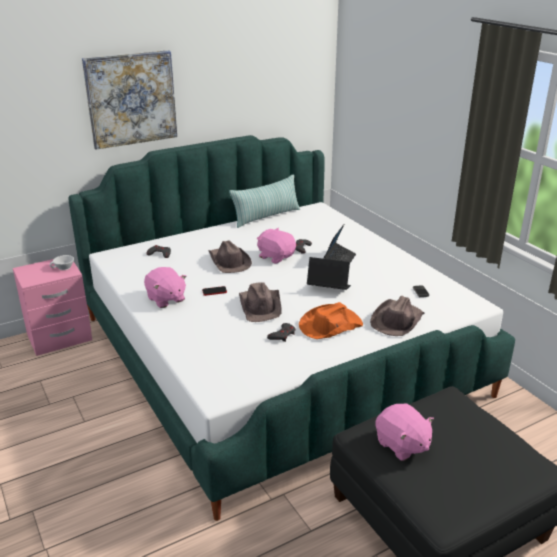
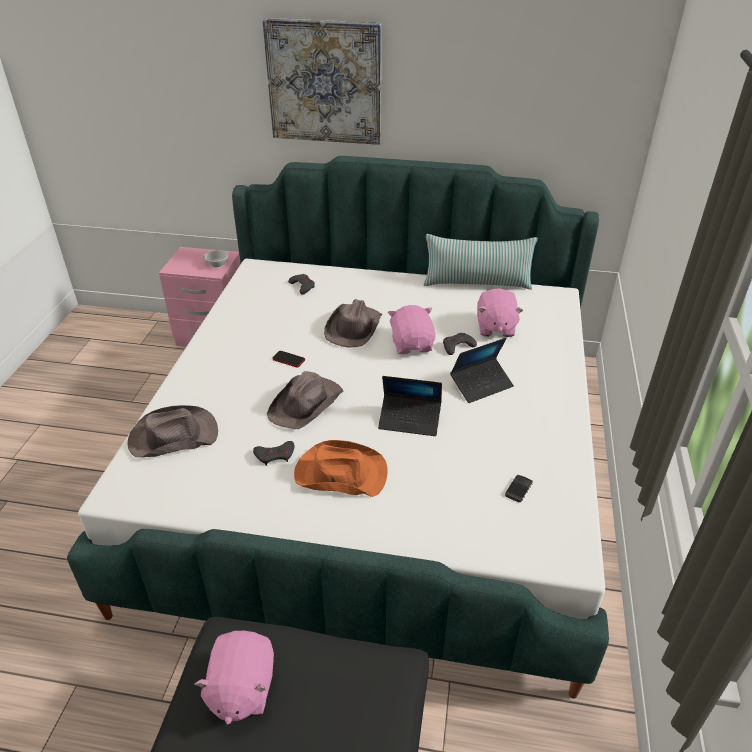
camera: 40 degrees right, 10 degrees up
(166, 299) = (233, 346): pink plush toy -> pink plush toy (495, 327)
(328, 289) = (410, 420): laptop -> laptop turned 135 degrees clockwise
(397, 321) = (427, 514): brown hat -> brown hat (172, 436)

